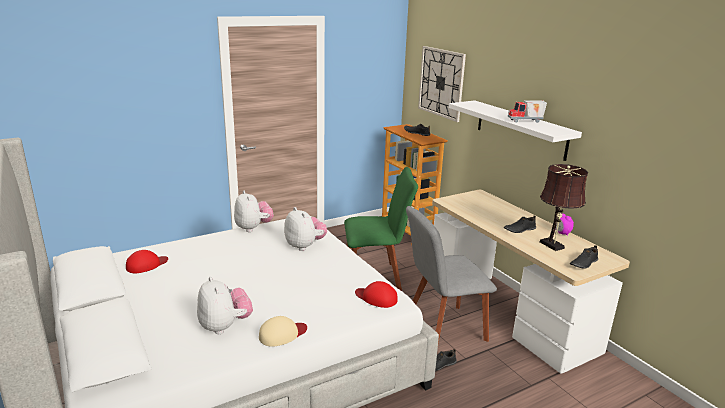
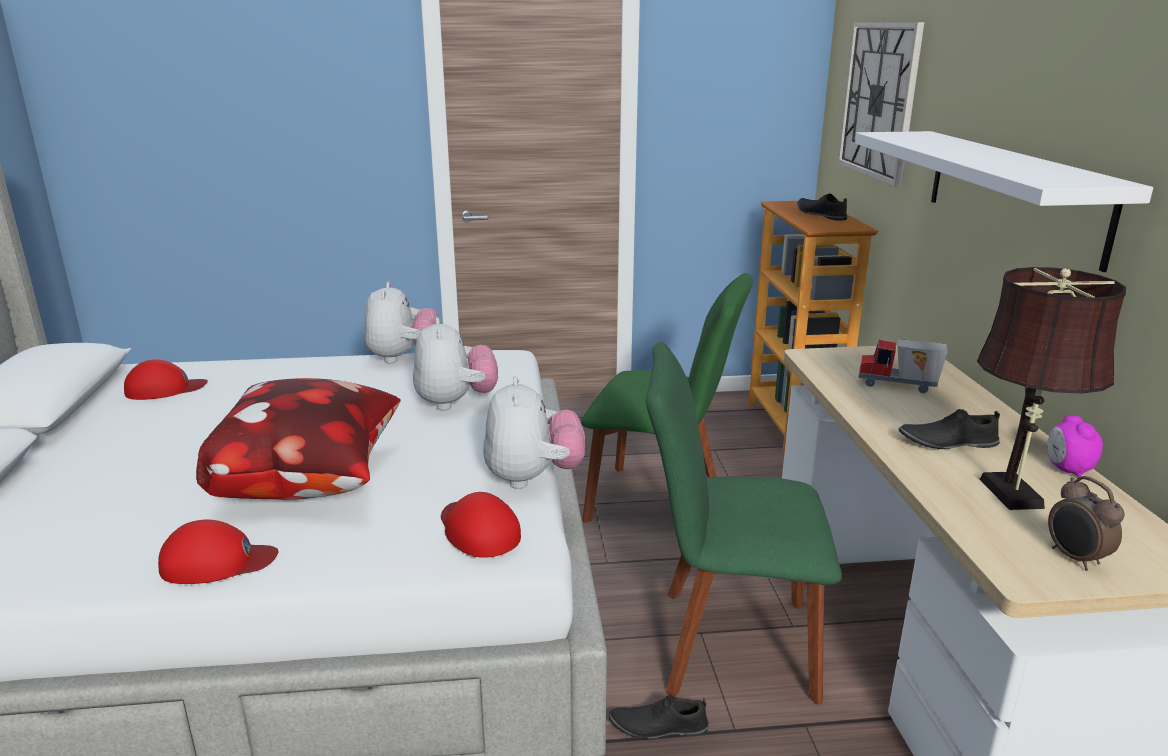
camera: 25 degrees right, 0 degrees up
(225, 326) = (144, 521): plush toy -> plush toy (533, 478)
(282, 334) = (217, 562): beige cap -> red cap
(283, 293) = (313, 482): none -> pillow
(442, 328) = (727, 644): grey chair -> green chair
(525, 121) = (1006, 162): toy truck -> toy truck (898, 386)
(583, 263) = (1075, 558): black shoe -> alarm clock

